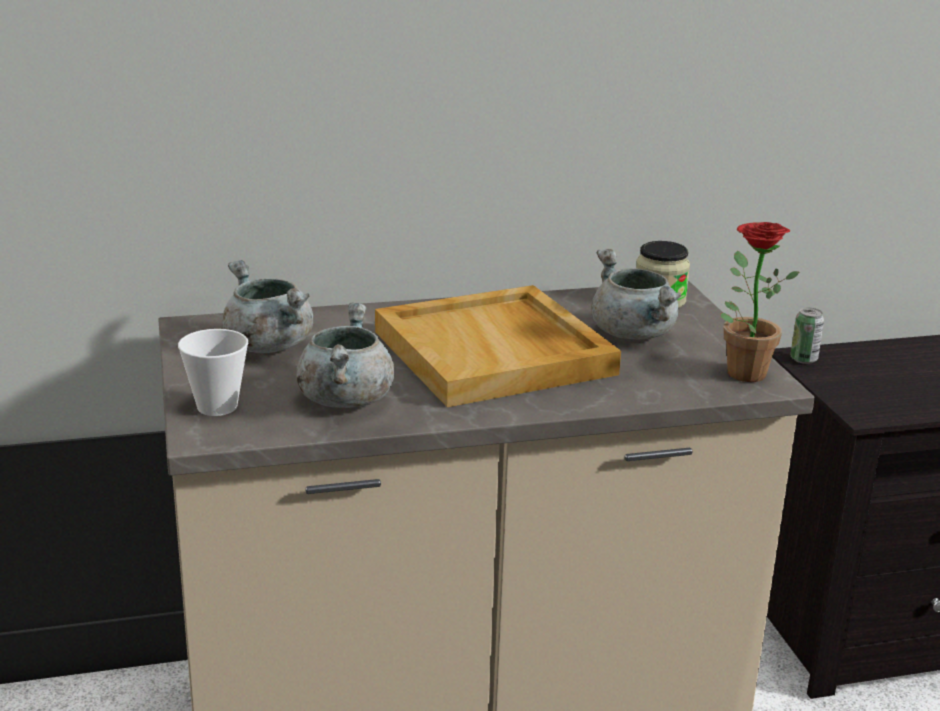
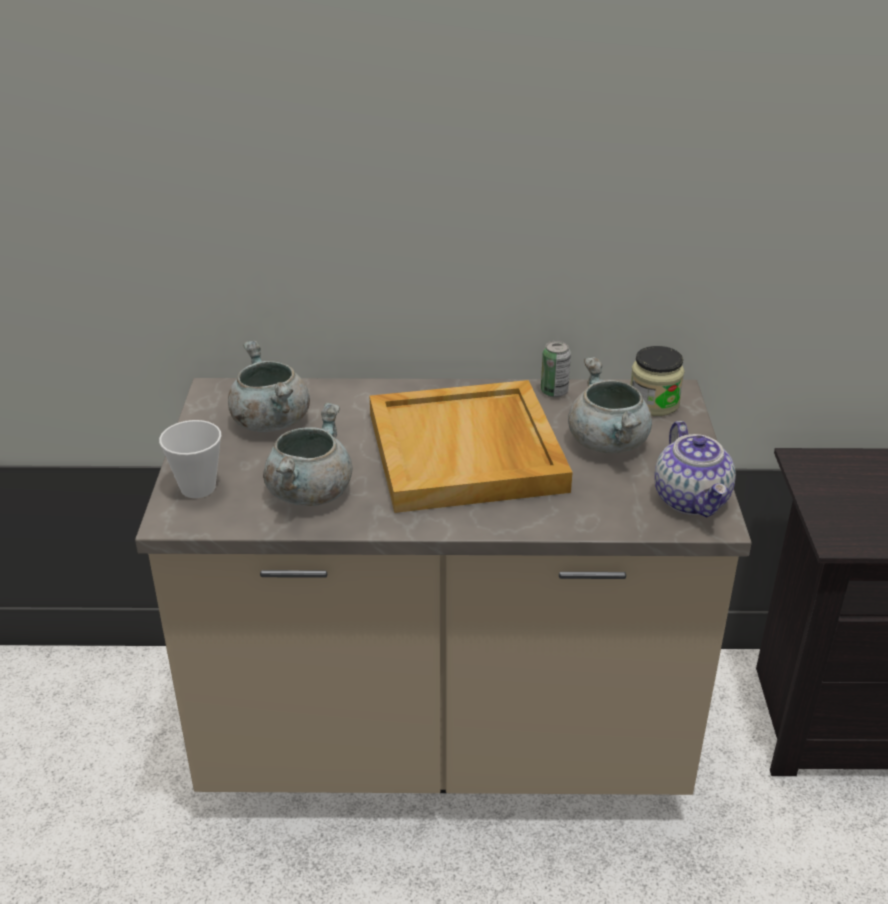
camera: 15 degrees right, 10 degrees up
(740, 370) = (692, 500): potted plant -> teapot
(803, 359) = (807, 465): can -> can (554, 392)

